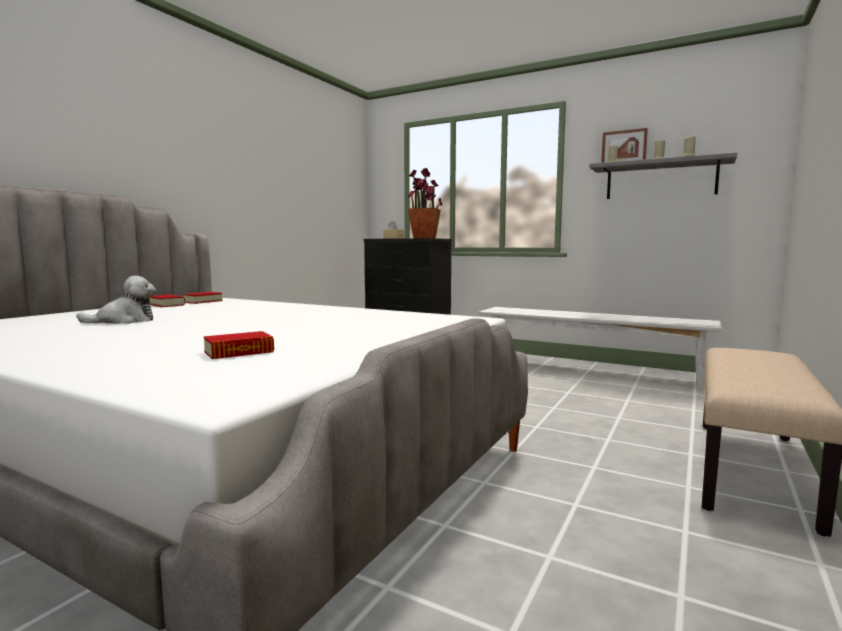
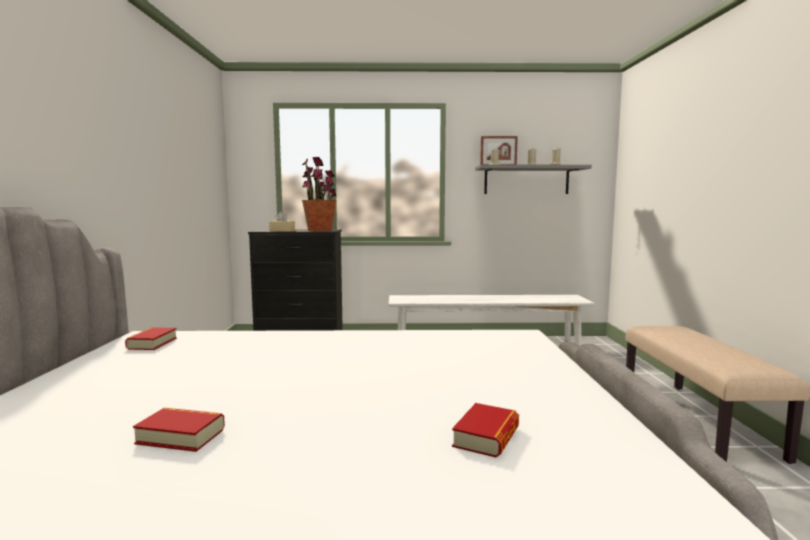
camera: 30 degrees left, 0 degrees up
(124, 321) = (163, 407): plush toy -> none
(167, 305) = (119, 358): book -> book (181, 436)

